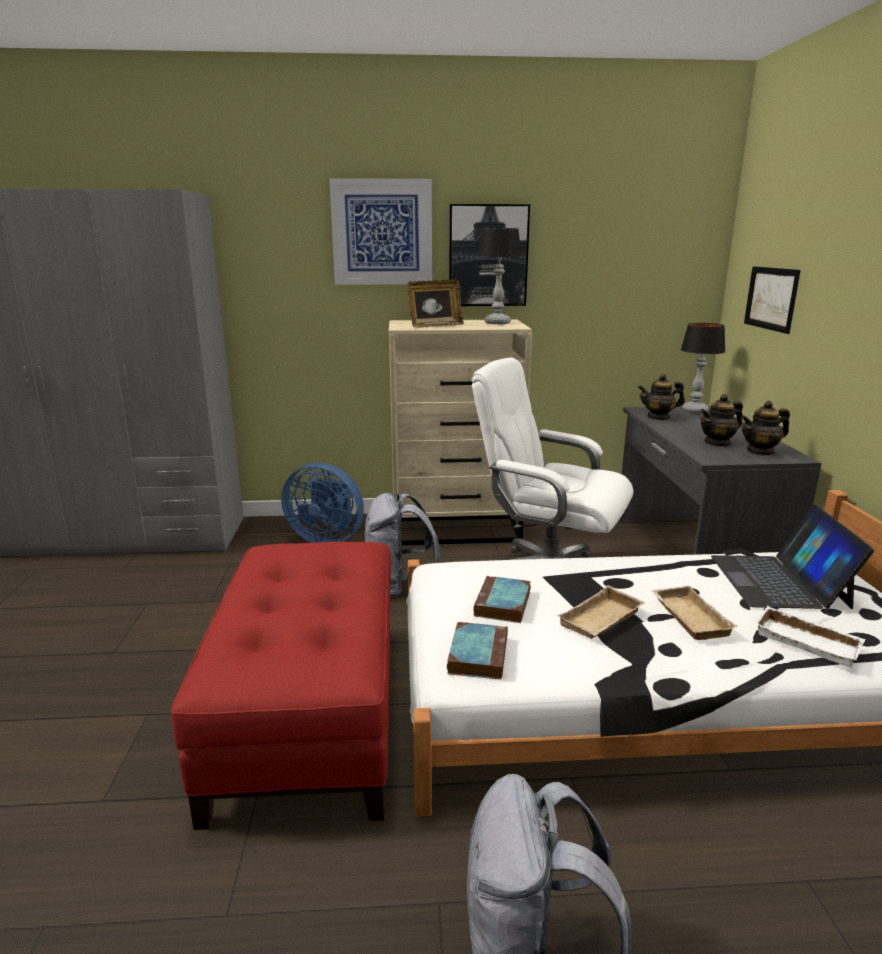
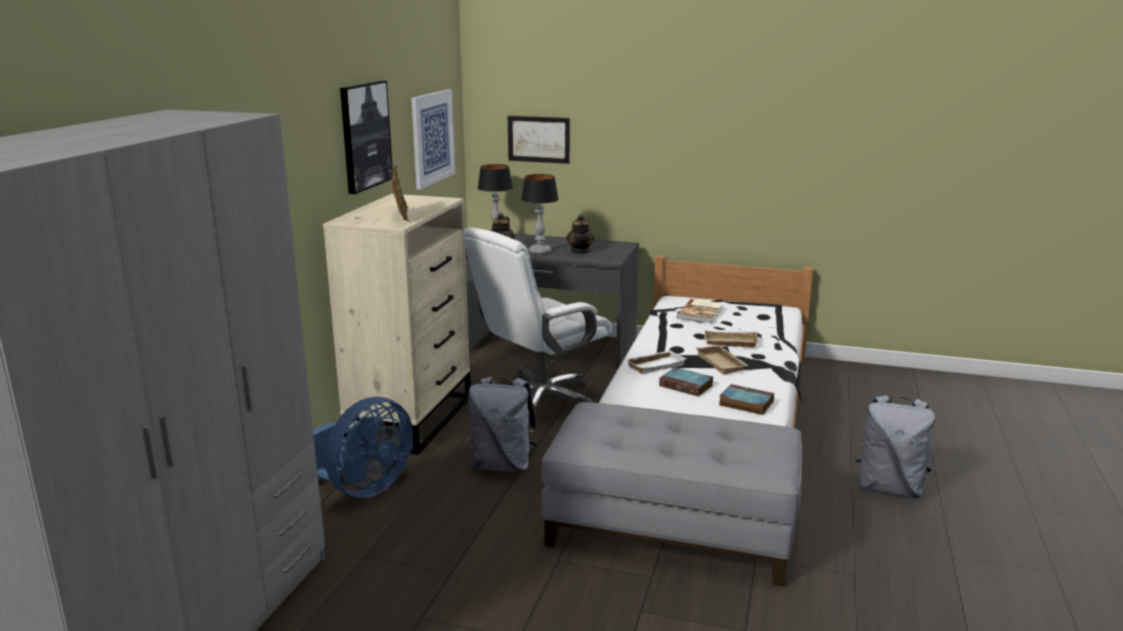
camera: 70 degrees left, 0 degrees up
(312, 710) = (672, 528): red ottoman -> grey ottoman
(382, 232) = (302, 127): picture -> picture (432, 137)
(498, 323) = (410, 200): table lamp -> table lamp (540, 252)
(760, 451) = (607, 247): teapot -> none
(779, 581) = (701, 313): laptop -> book
(808, 641) = (765, 326): white tray -> white tray (655, 365)

